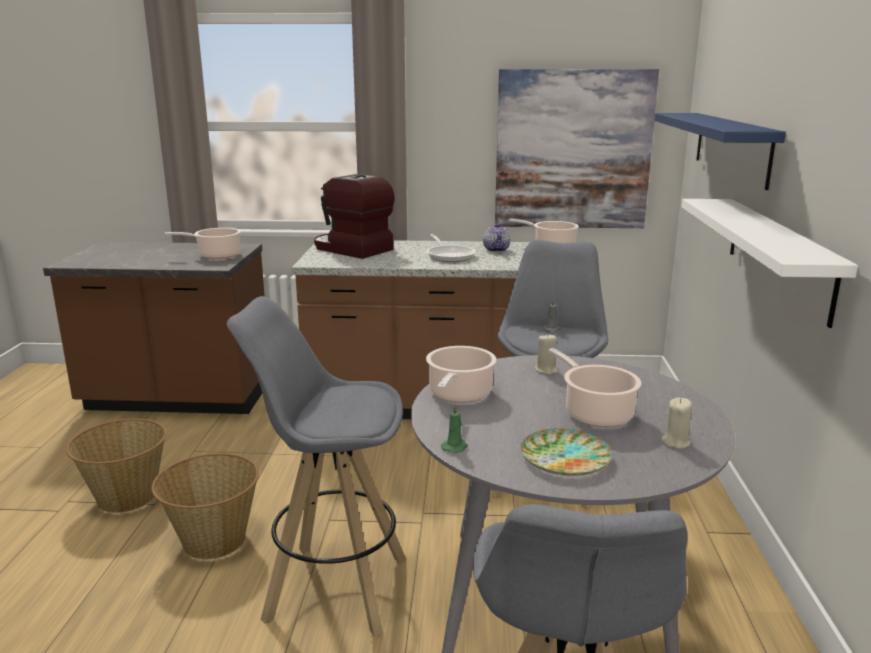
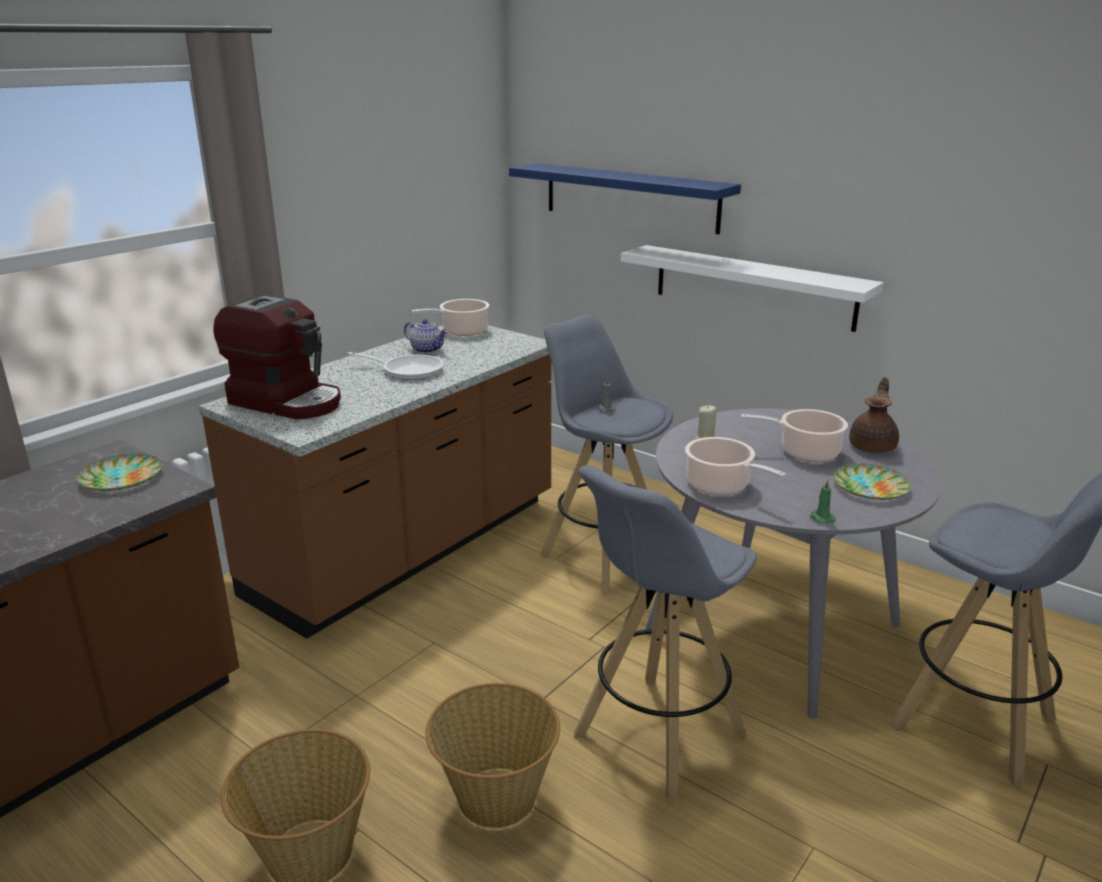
camera: 55 degrees left, 5 degrees up
(216, 255) = (121, 478): cooking pot -> plate
(351, 249) = (287, 401): coffee machine -> coffee machine turned 135 degrees counterclockwise
(573, 150) = (426, 218): picture -> none
(675, 442) = (873, 446): beige candle -> brown teapot

